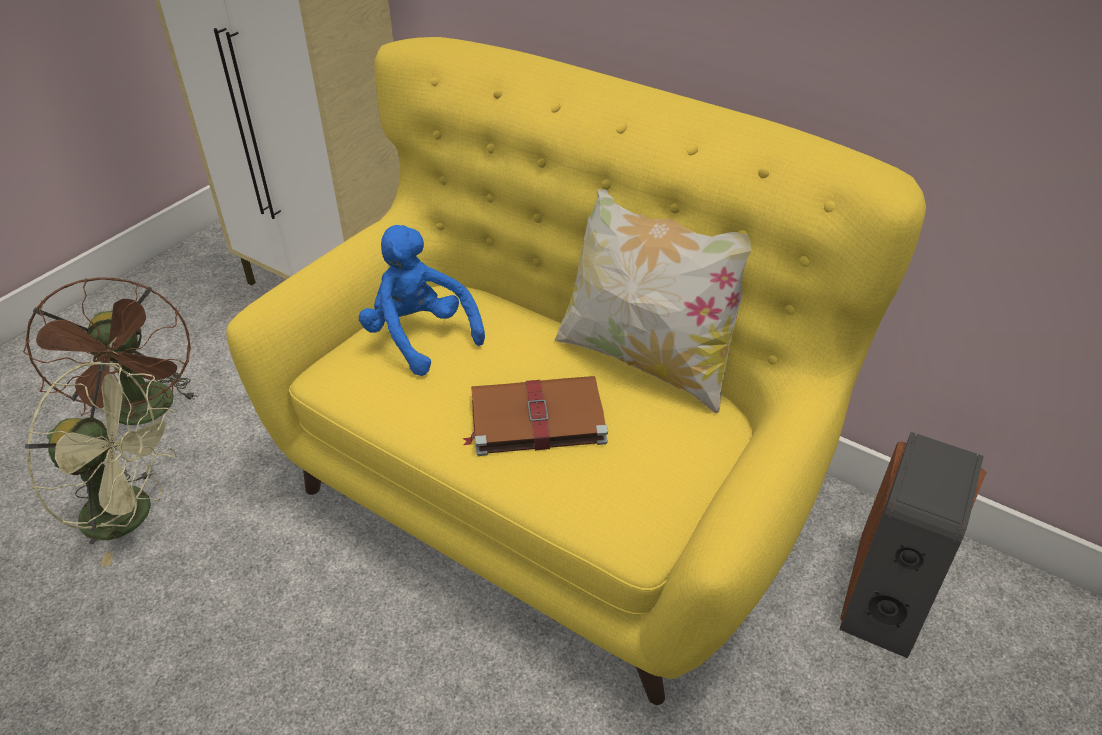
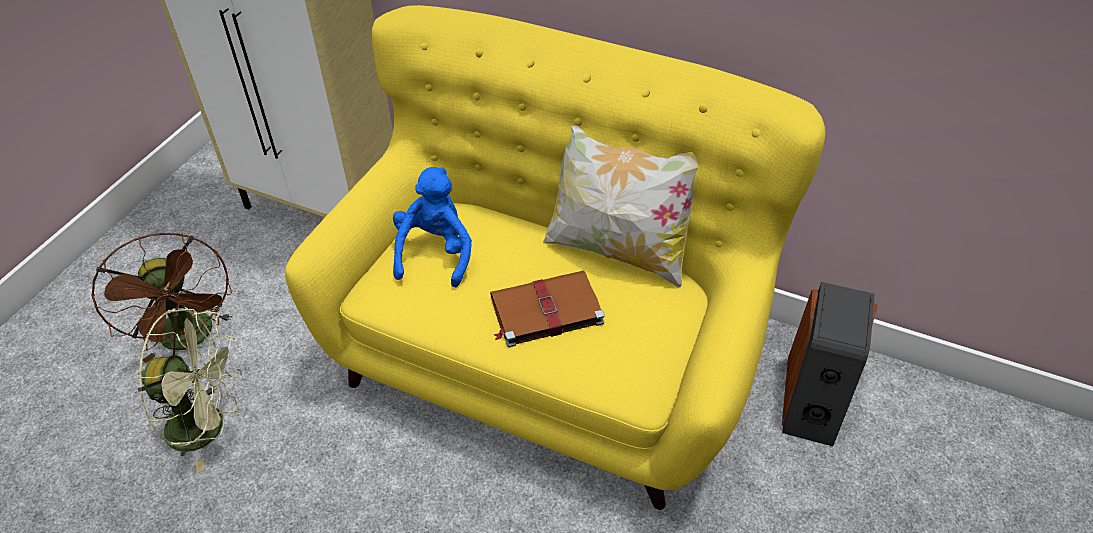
camera: 10 degrees left, 5 degrees up
(419, 336) = (435, 253): blue plush toy -> blue plush toy turned 60 degrees clockwise

